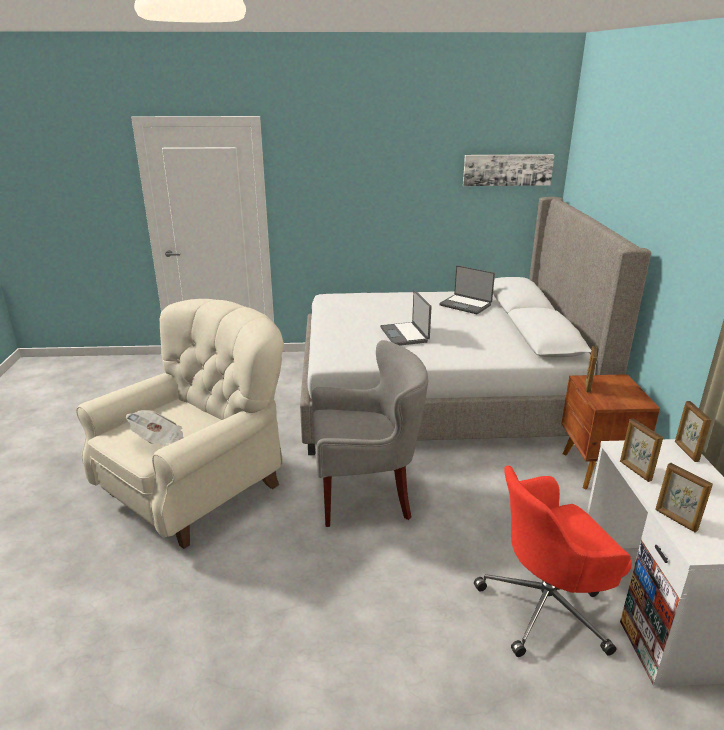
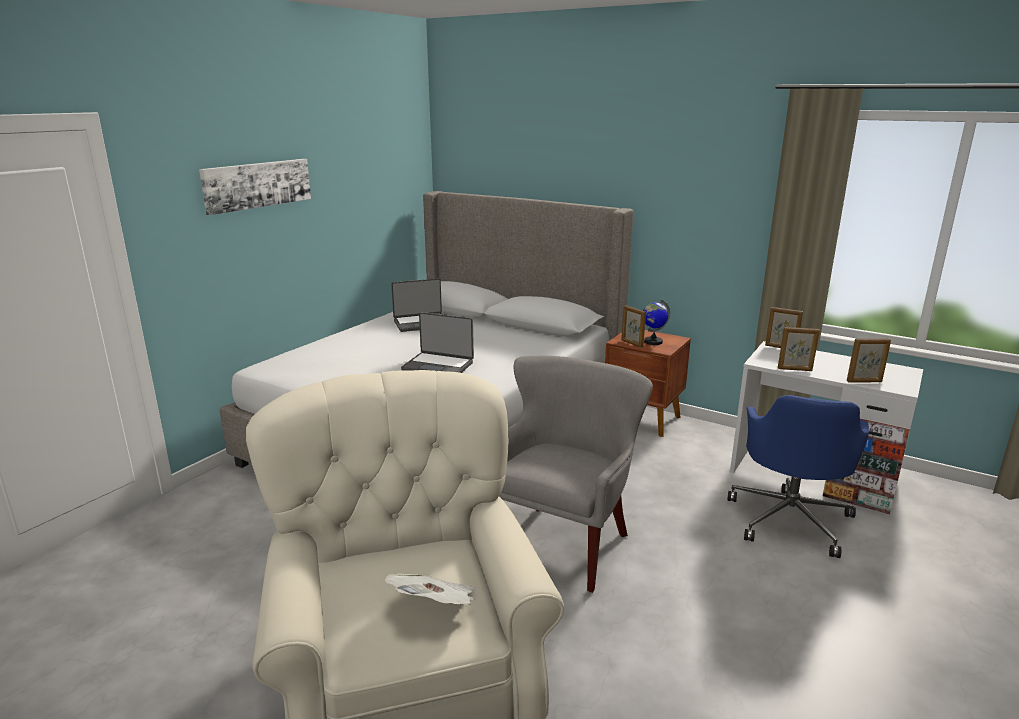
camera: 55 degrees left, 5 degrees down
(507, 170) = (390, 167): picture -> picture (257, 185)
(547, 607) = (790, 519): red office chair -> blue office chair
(611, 393) = (653, 342): none -> globe

